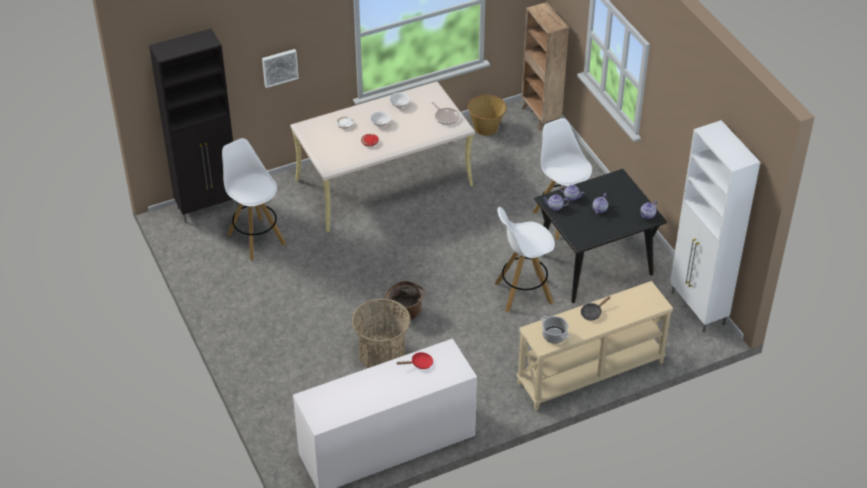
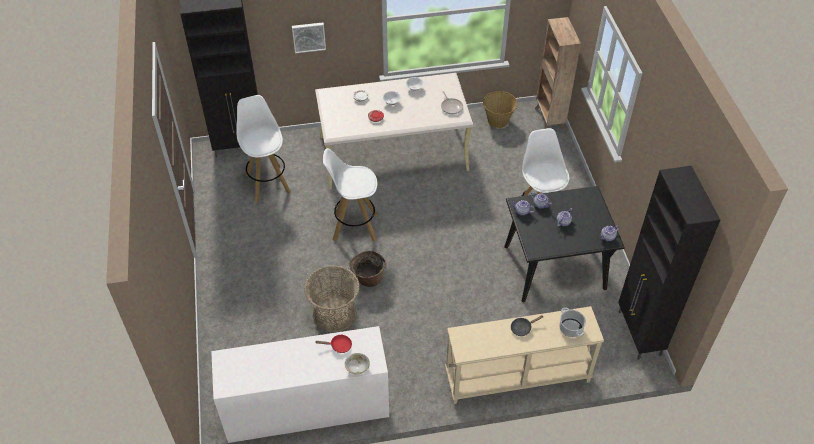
camera: 15 degrees right, 5 degrees up
(446, 379) = (357, 367): none -> bowl
(522, 293) = (479, 282): white stool -> white stool (354, 226)
(554, 335) = (477, 344): cooking pot -> cooking pot (570, 328)
(698, 309) = (639, 334): white cabinet -> black cabinet

